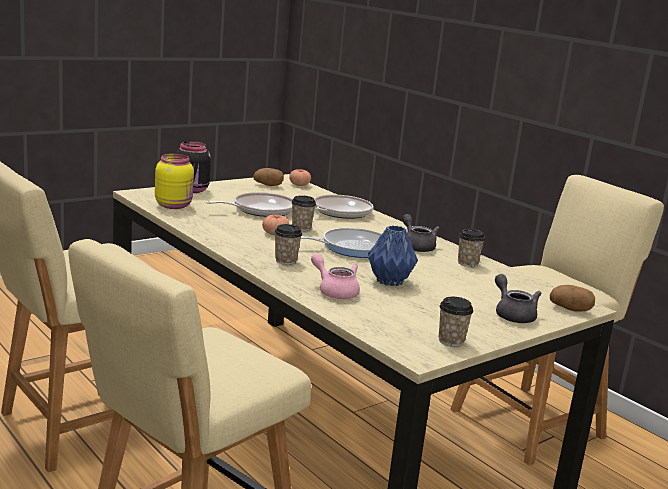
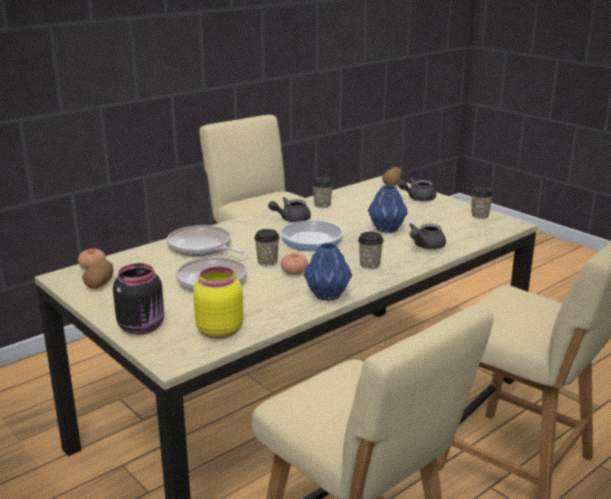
camera: 90 degrees left, 5 degrees up
(221, 239) = (328, 295): none -> blue vase
(335, 291) = (425, 246): pink teapot -> grey teapot

